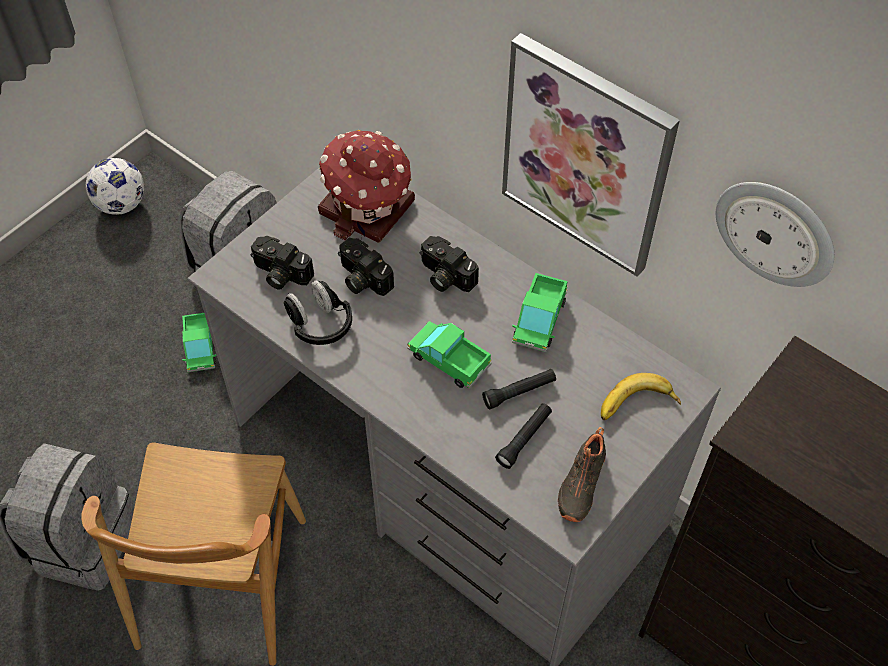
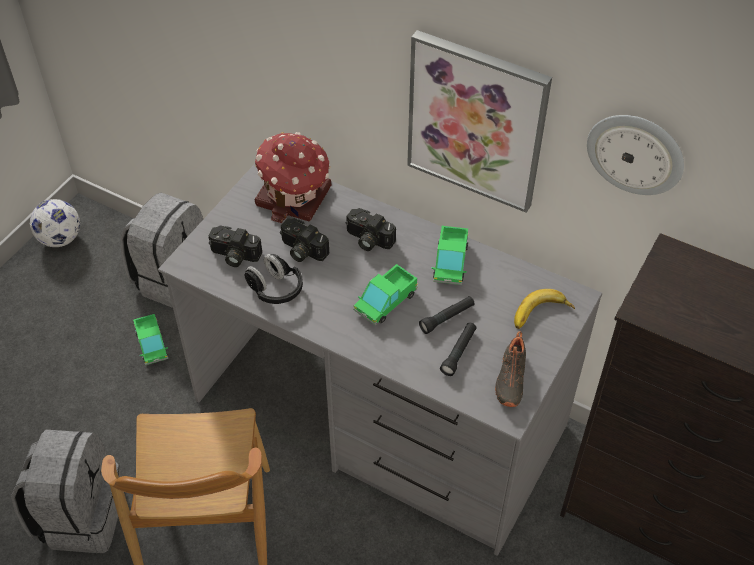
camera: 10 degrees left, 5 degrees down
(449, 360) = (385, 302): toy truck -> toy truck turned 75 degrees counterclockwise

